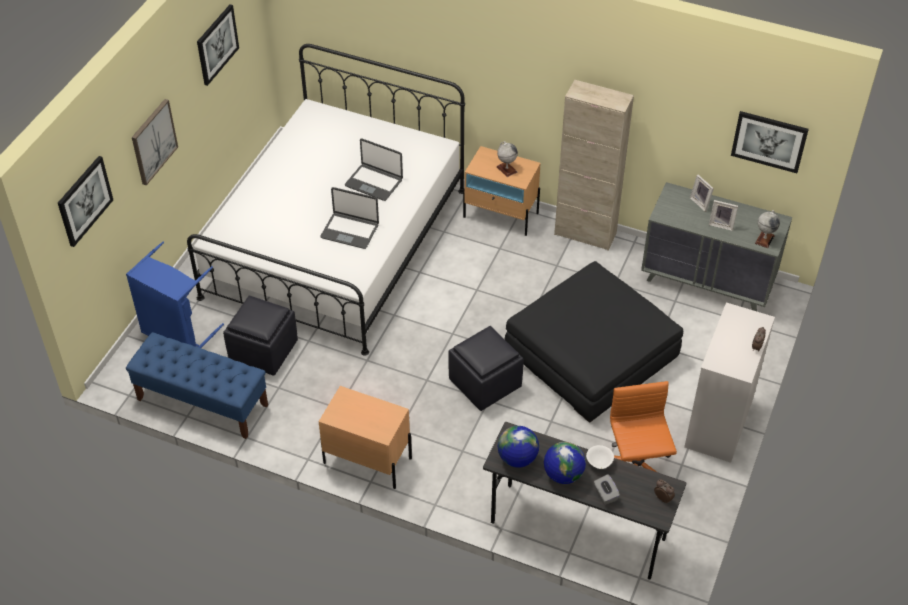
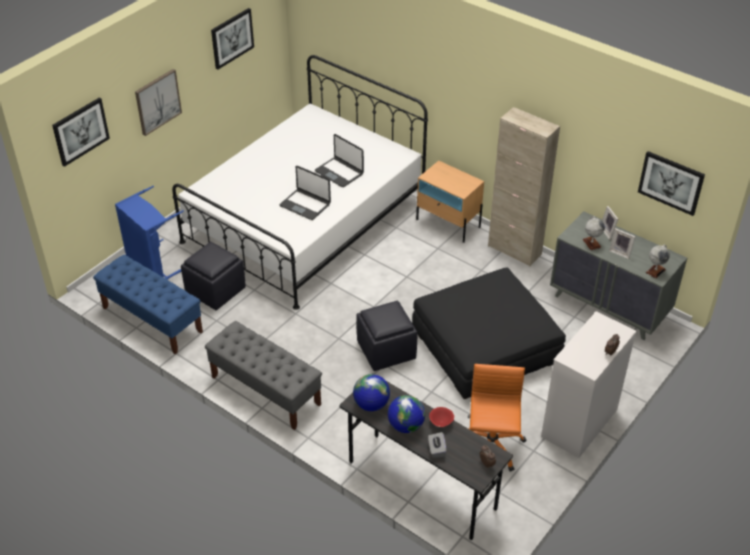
camera: 15 degrees right, 5 degrees down
(367, 460) = (265, 390): beige nightstand -> grey bench
(506, 169) = (453, 181): globe -> globe (591, 243)
(599, 463) = (441, 423): white bowl -> red bowl

